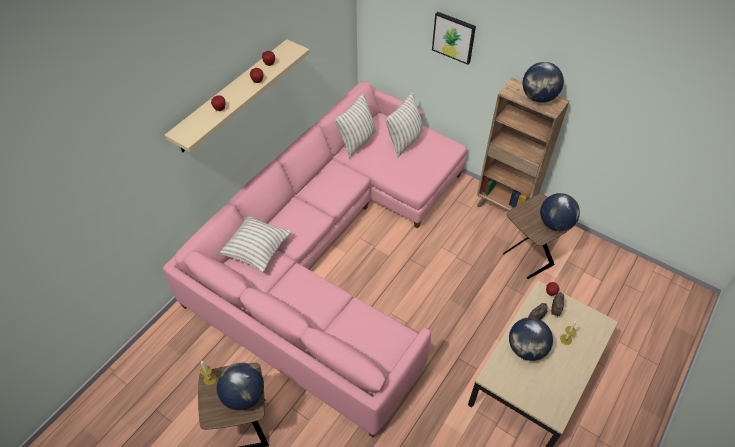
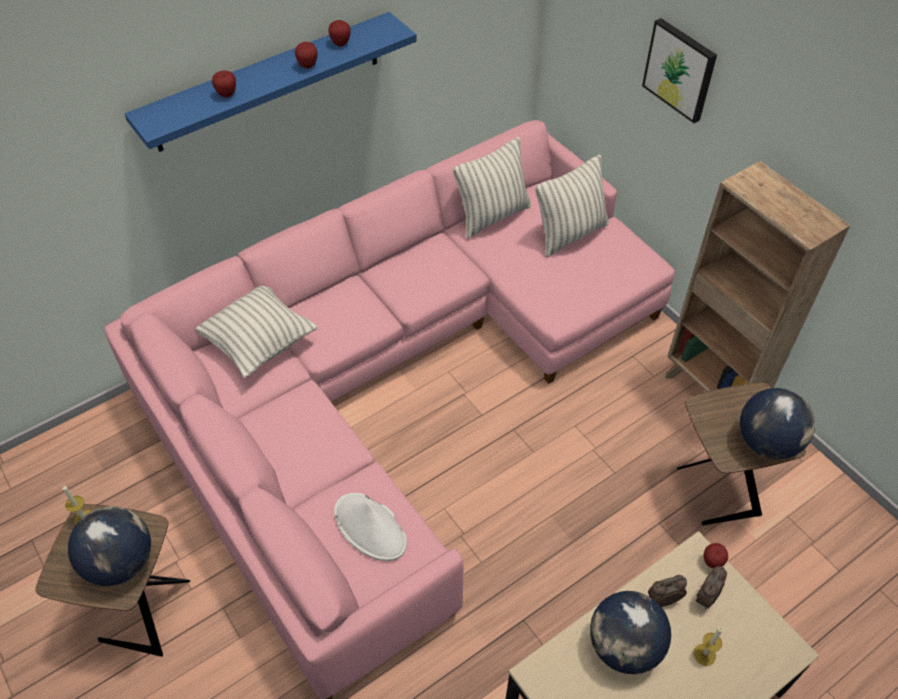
camera: 20 degrees right, 0 degrees up
(232, 96) = (268, 82): beige shelf -> blue shelf
(370, 332) = (370, 528): none -> white hat
(538, 98) = (793, 207): globe -> none

